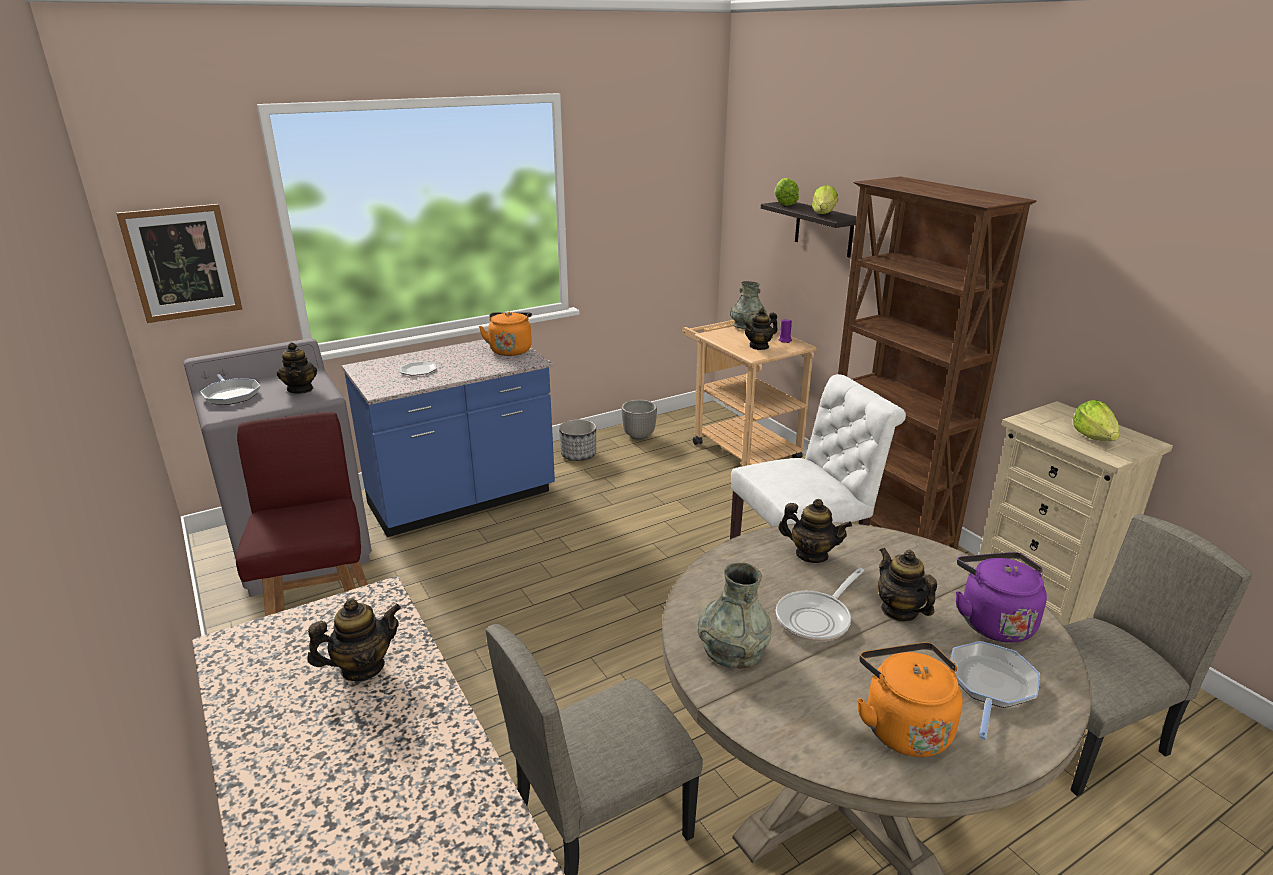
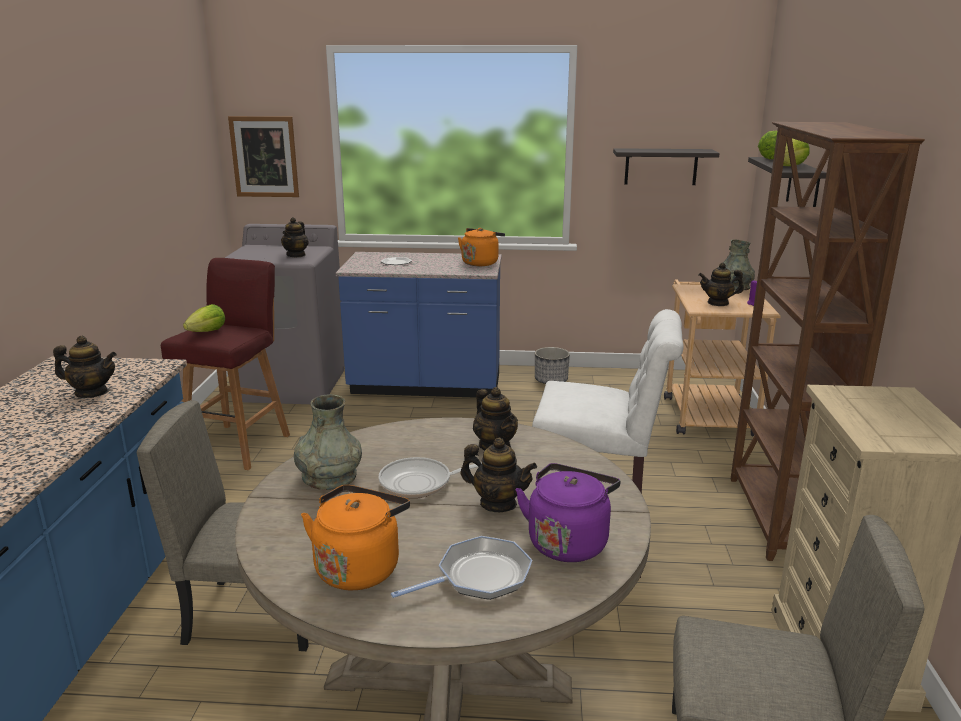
camera: 35 degrees right, 5 degrees down
(231, 395) = (255, 250): frying pan -> none
(639, 436) = (621, 380): planter -> none
(646, 215) = (661, 166): none -> shelf
(899, 611) = (498, 504): teapot -> teapot turned 105 degrees clockwise
(1093, 437) = (890, 422): lettuce -> lettuce (208, 332)

